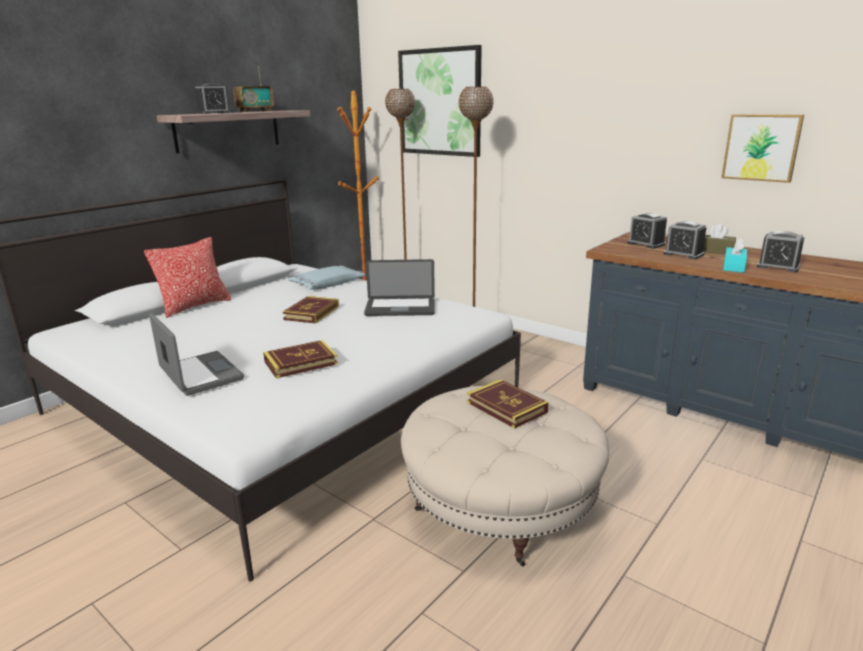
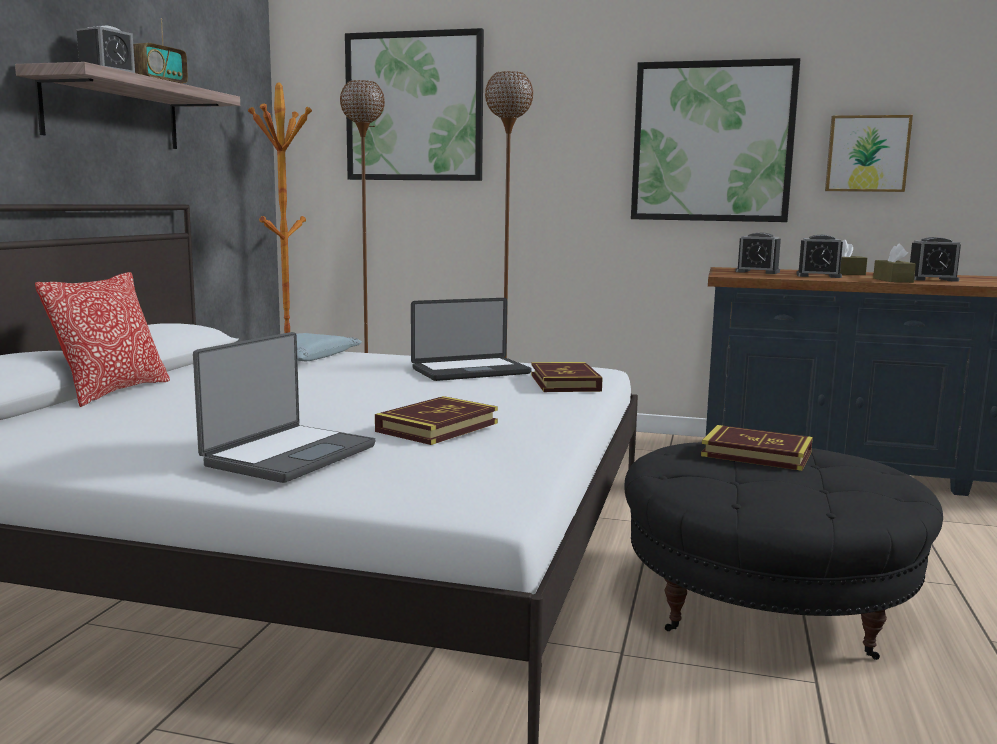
camera: 25 degrees left, 10 degrees down
(199, 375) = (288, 455): laptop -> laptop turned 90 degrees clockwise
(311, 313) = (344, 383): book -> book (565, 383)
(500, 505) = (766, 603): beige ottoman -> black ottoman
(636, 133) = (712, 142): none -> picture
(733, 267) = (893, 280): turquoise tissue box -> brown tissue box

